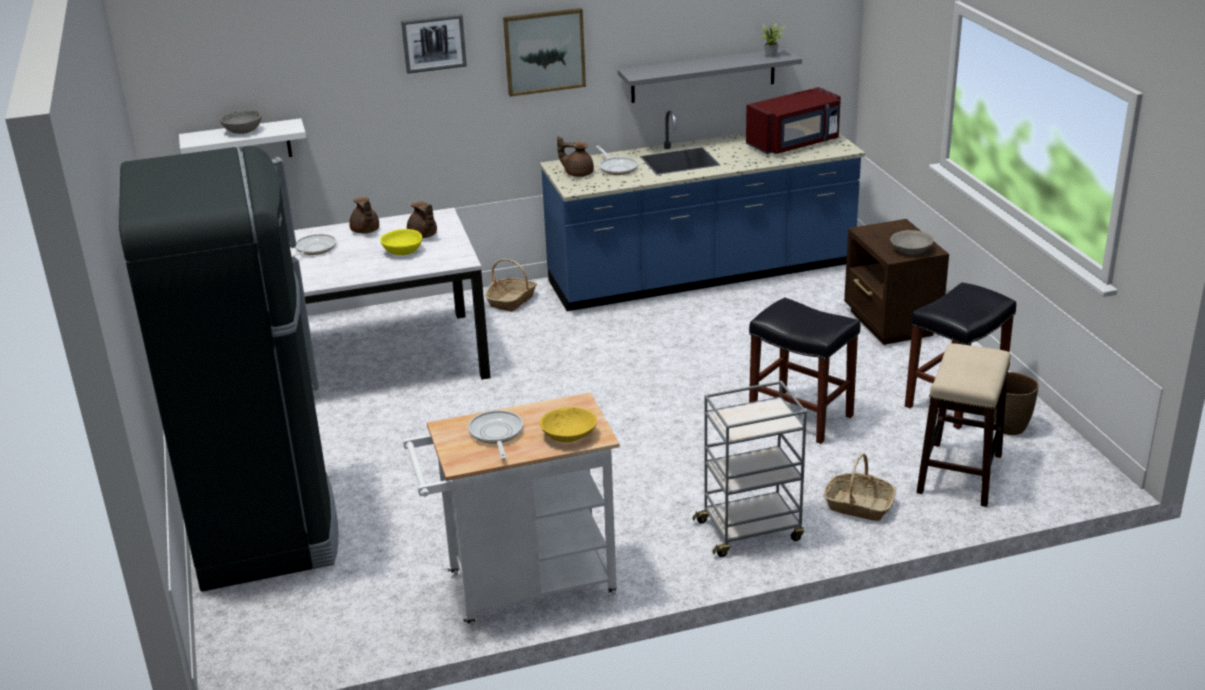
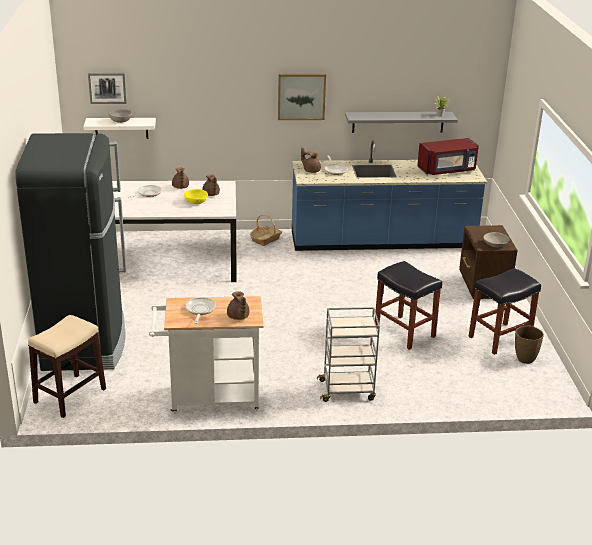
camera: 10 degrees right, 0 degrees up
(433, 43) = (236, 84): picture -> picture (107, 88)
(569, 435) = (238, 317): yellow bowl -> brown teapot
(858, 506) = (415, 387): basket -> none
(959, 474) = (482, 380): stool -> stool (69, 396)

